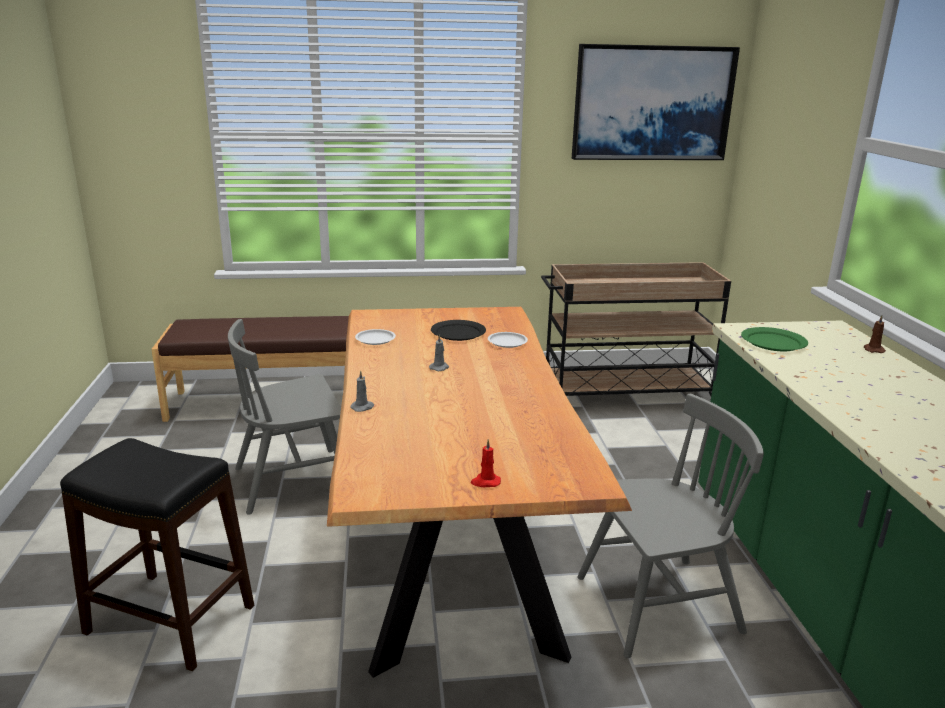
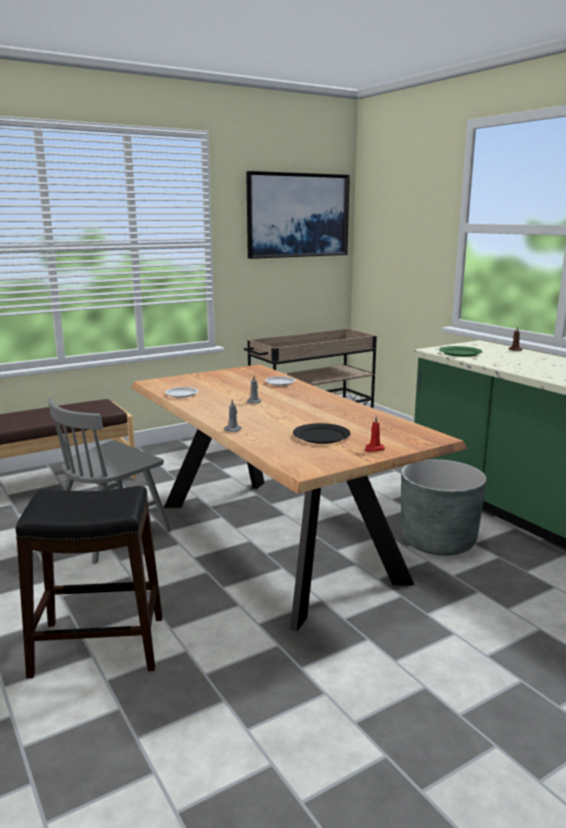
camera: 25 degrees left, 5 degrees down
(458, 332) = (237, 383): black plate -> black plate (321, 436)
(657, 605) = (438, 541): grey chair -> grey planter

